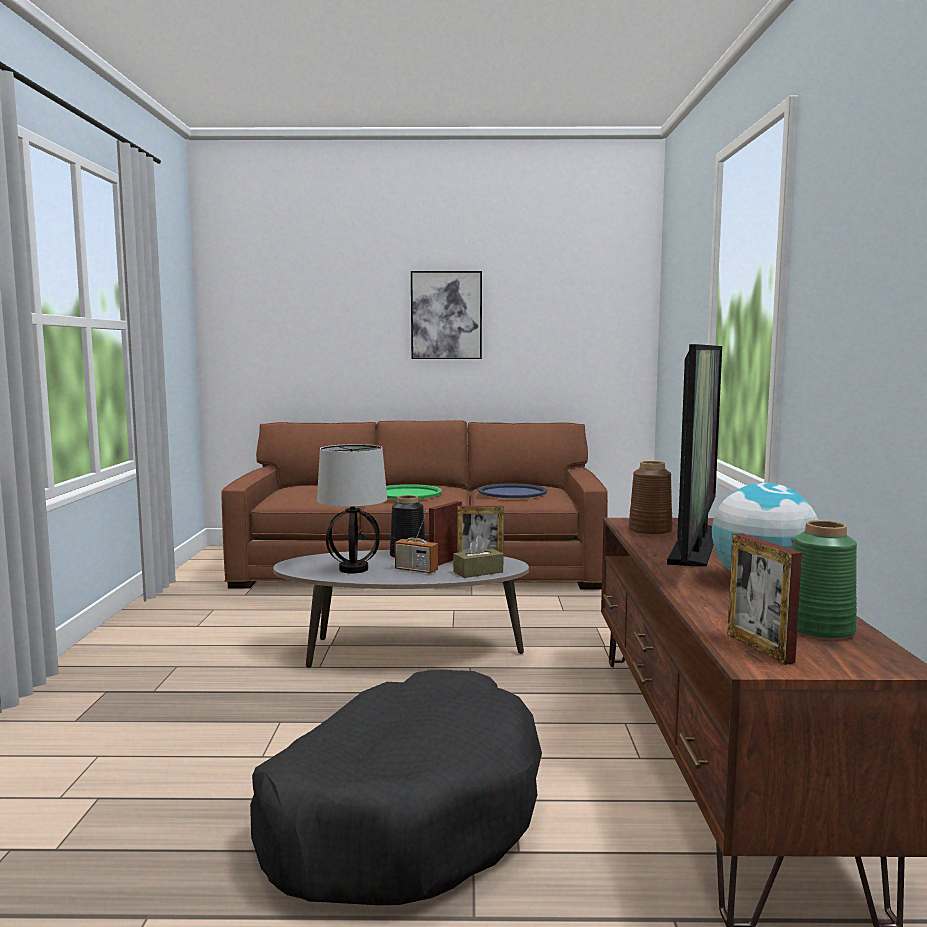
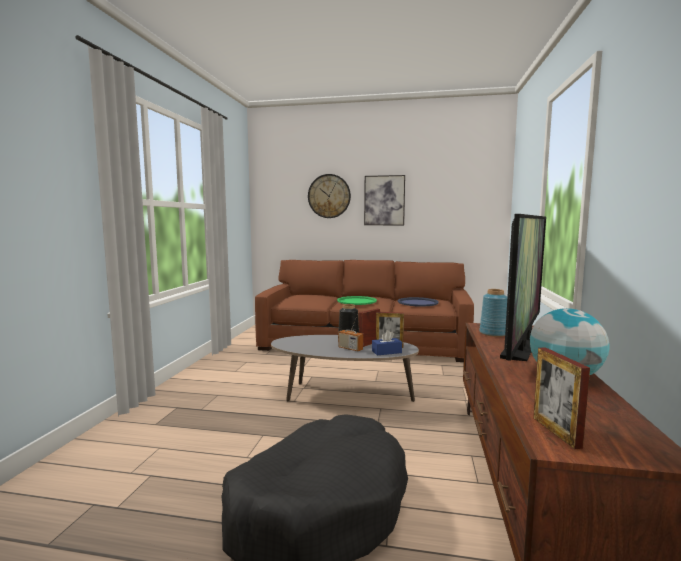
camera: 10 degrees right, 0 degrees up
(346, 306) = (329, 196): none -> wall clock
(353, 569) = (314, 346): table lamp -> none
(478, 572) = (386, 352): brown tissue box -> blue tissue box
(649, 531) = (493, 333): brown vase -> blue vase
(818, 629) = (604, 419): green vase -> none

